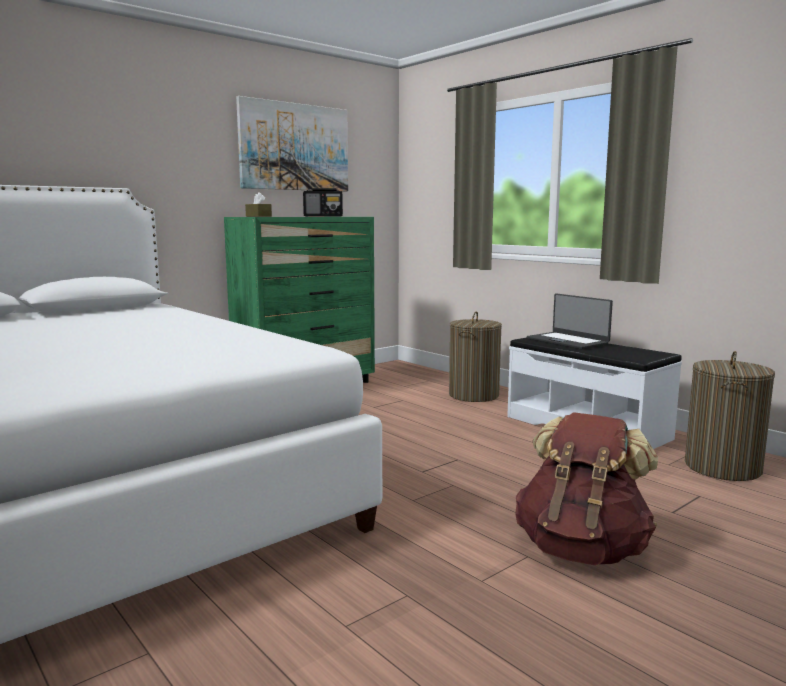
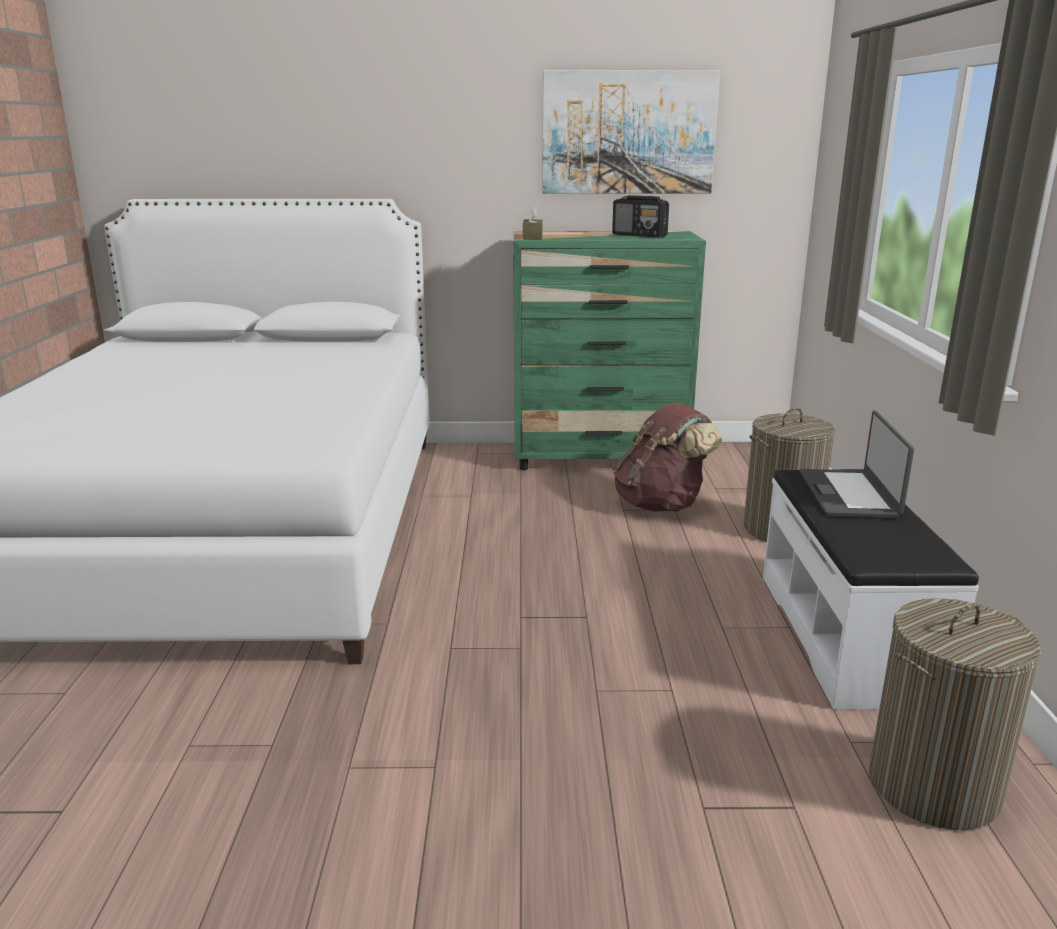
camera: 40 degrees right, 10 degrees up
(582, 549) = (500, 790): brown backpack -> brown backpack (662, 505)

